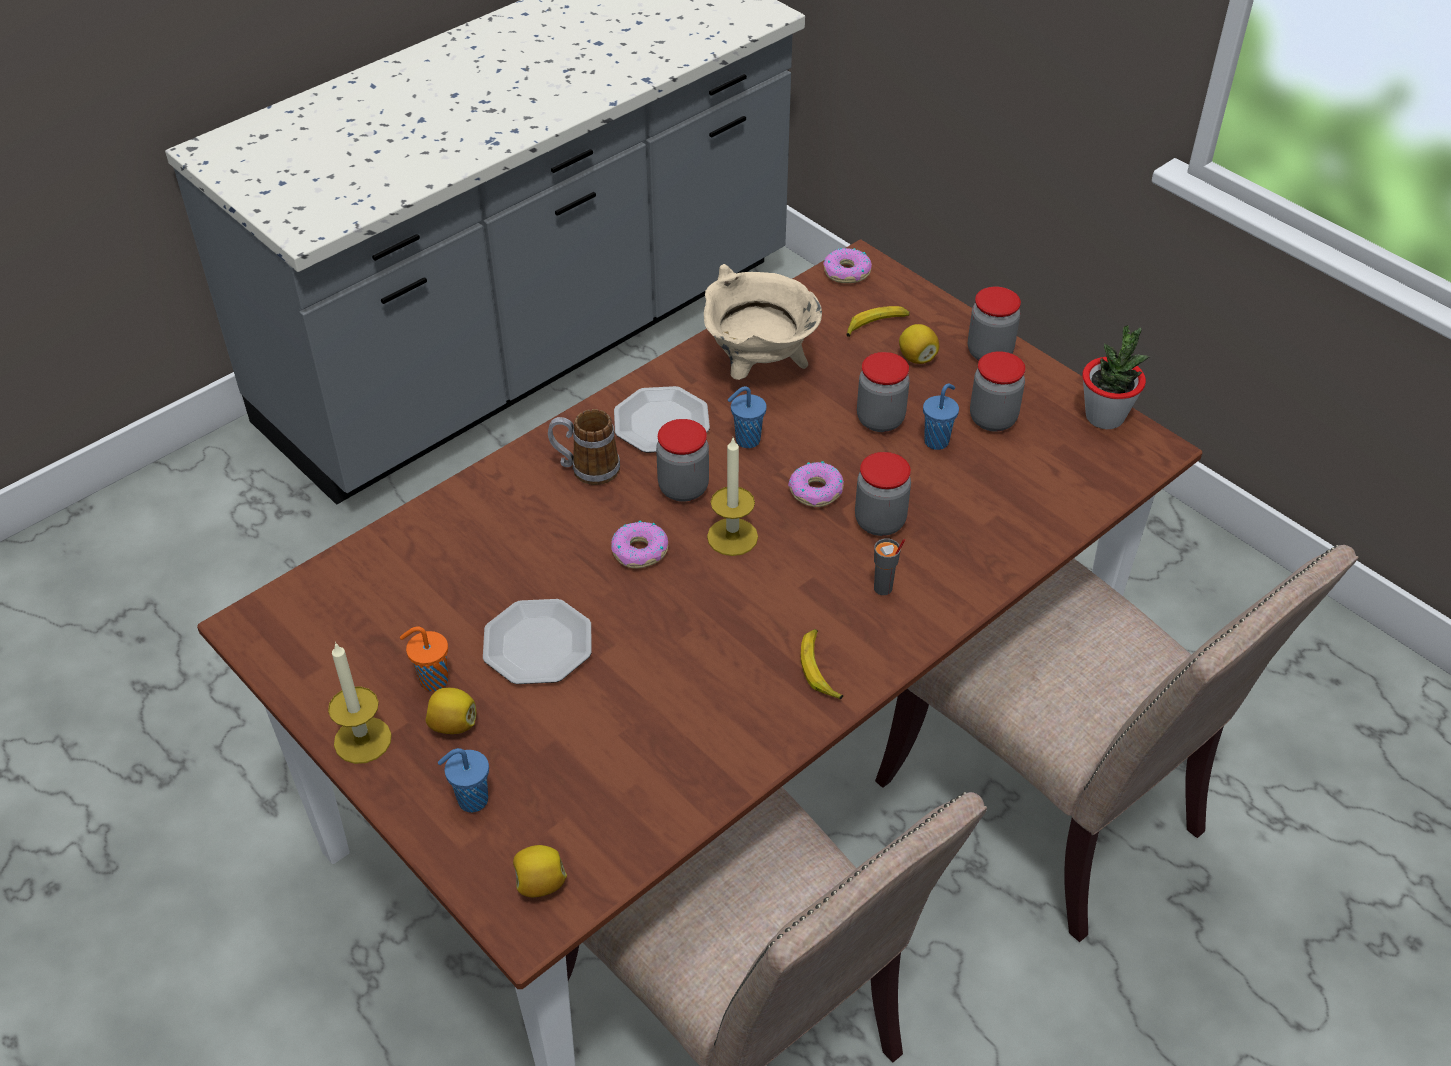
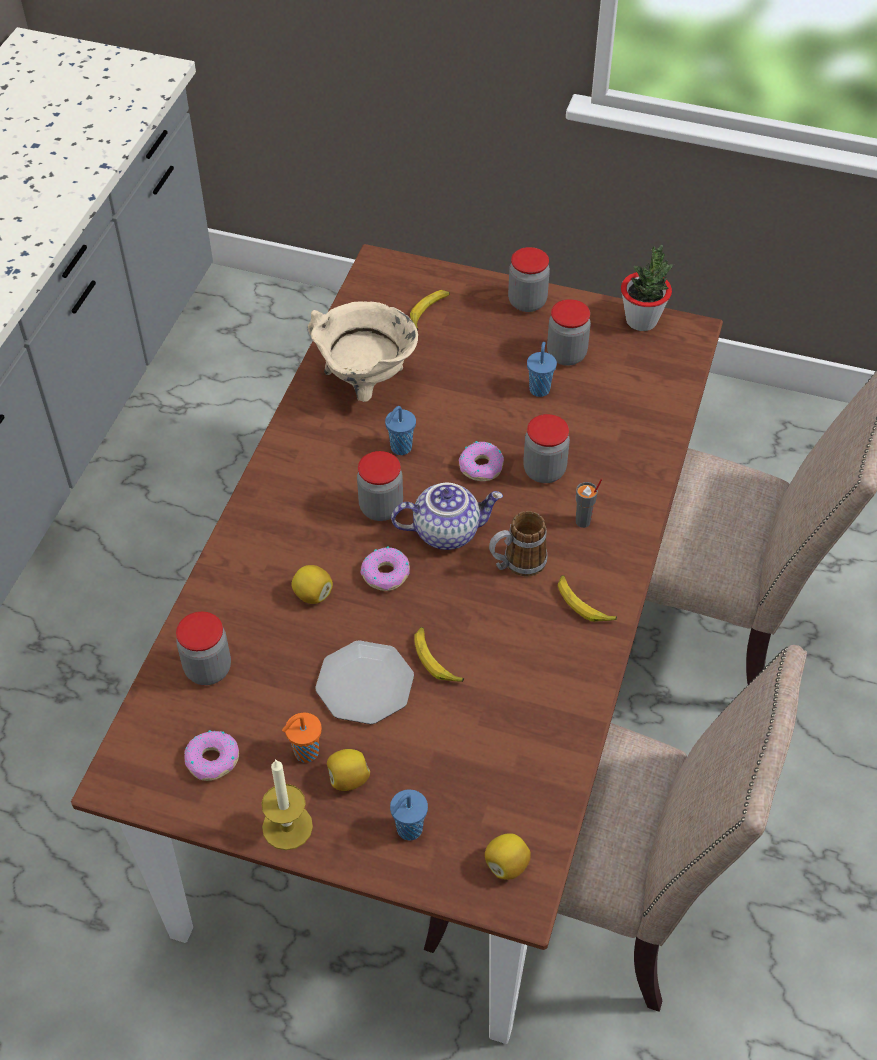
camera: 30 degrees left, 5 degrees up
(586, 469) = (293, 525): mug -> mug (517, 563)
(625, 653) = (436, 659): none -> banana
(662, 423) = (325, 461): plate -> none
(732, 537) = (447, 530): candle -> teapot
(846, 272) = (374, 276): donut -> donut (212, 760)
(880, 420) = (487, 389): jar -> jar (208, 669)
(917, 357) = (478, 327): lemon -> lemon (313, 594)

